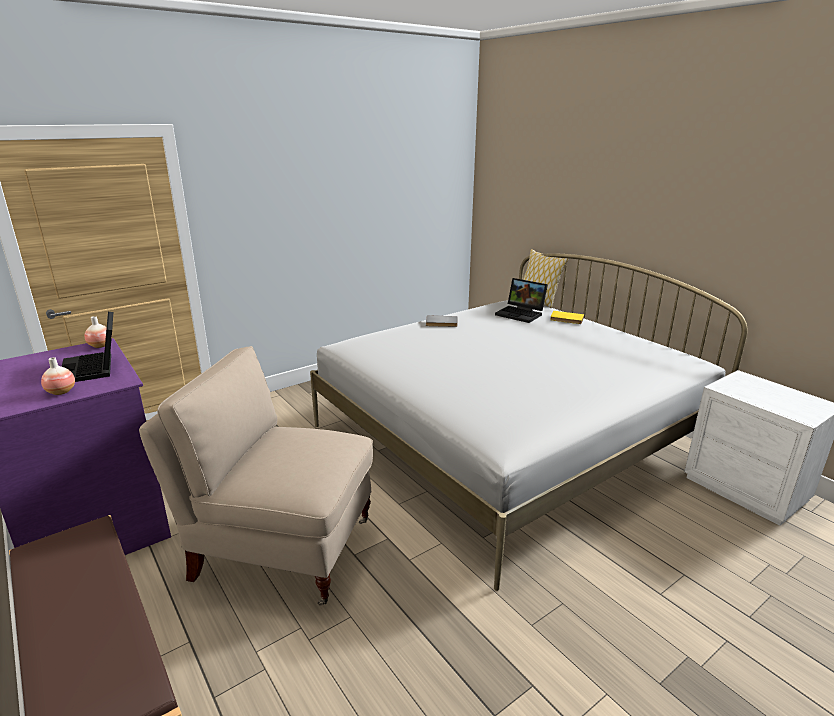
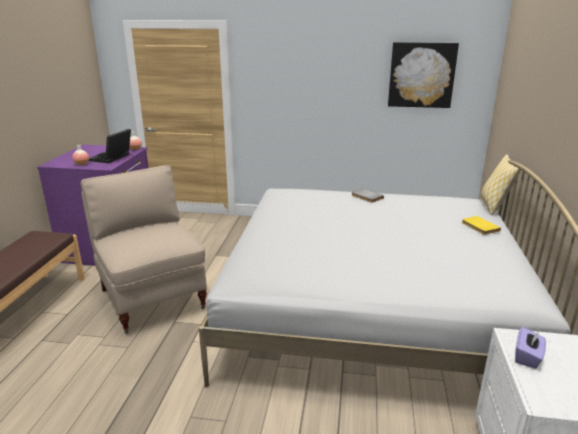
camera: 45 degrees right, 0 degrees up
(413, 182) = (421, 75): none -> picture
(521, 314) = (446, 210): laptop -> none
(750, 395) = (527, 357): none -> purple tissue box

